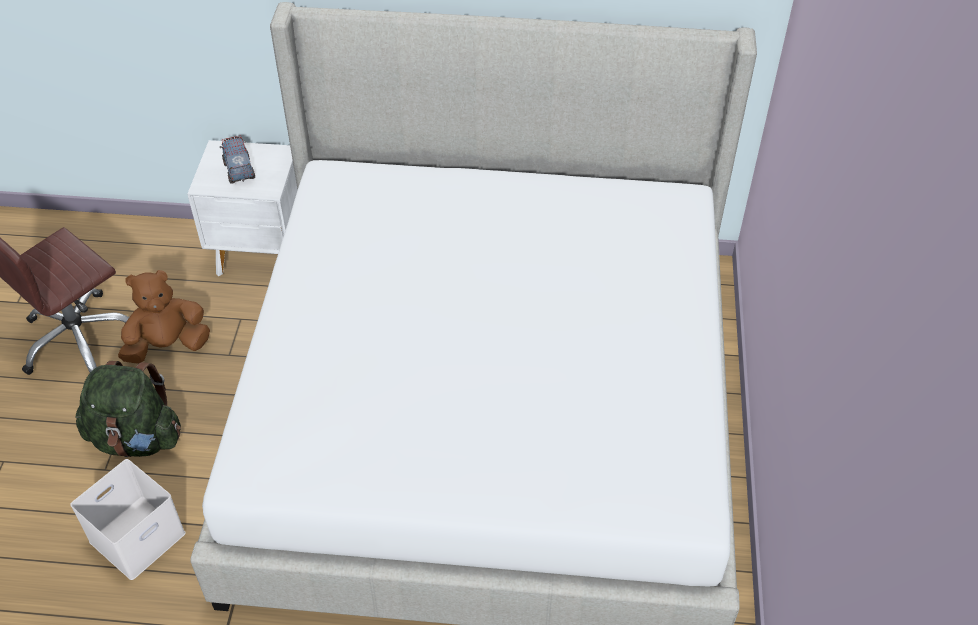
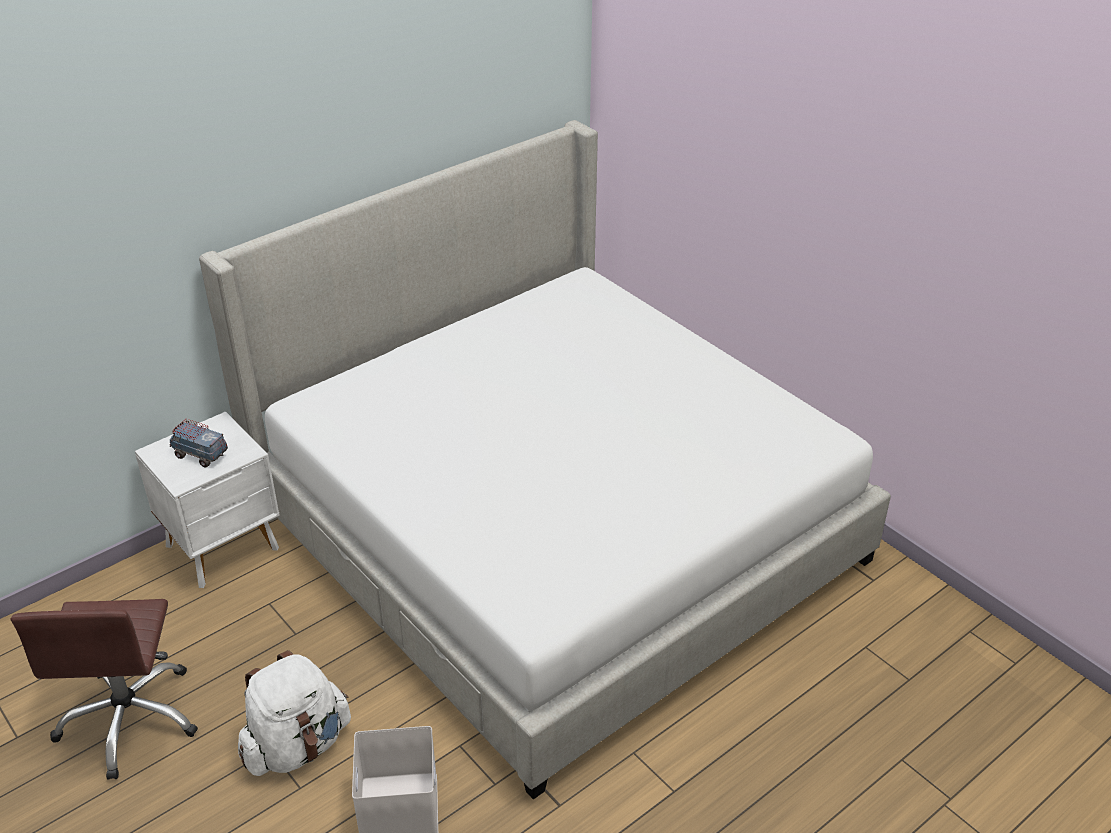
camera: 45 degrees left, 10 degrees down
(137, 439) = (297, 746): green backpack -> white backpack
(168, 345) = (228, 665): brown plush toy -> none

